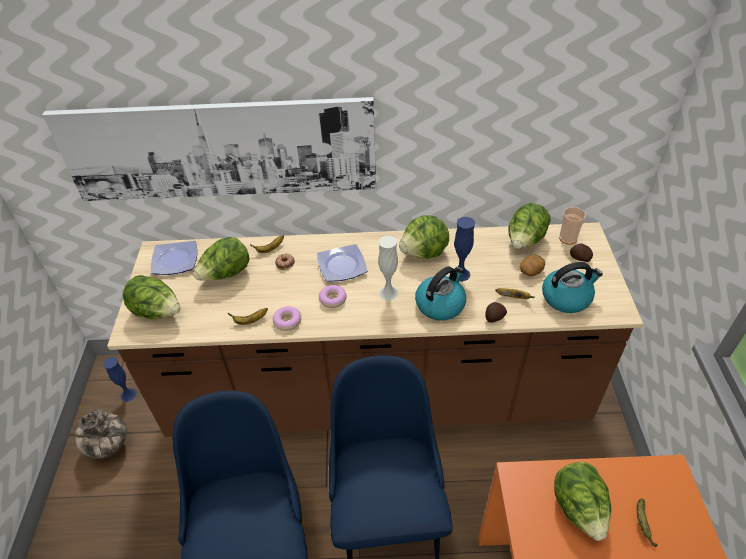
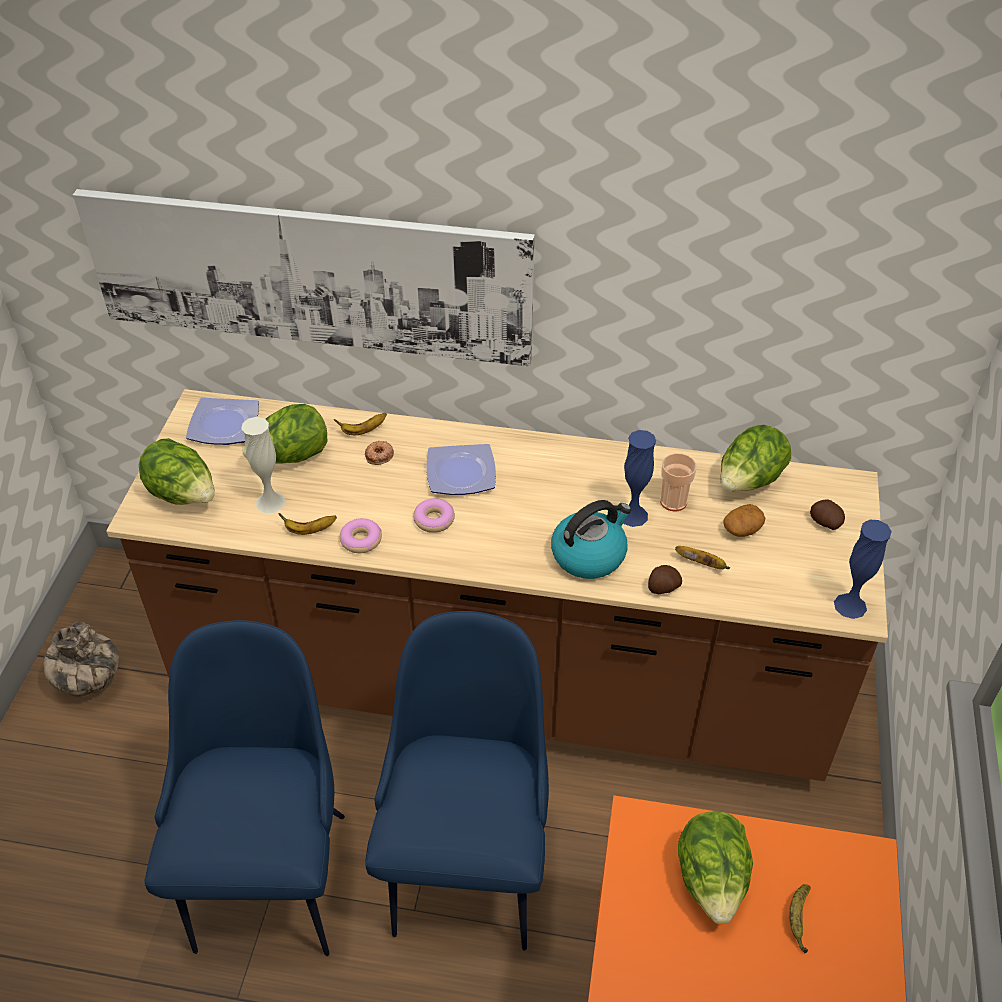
camera: 10 degrees right, 0 degrees up
(128, 395) = (132, 613): blue vase -> blue vase (850, 605)
(388, 293) = (517, 525): white vase -> white vase (270, 502)
(424, 253) = (589, 474): lettuce -> none
(566, 297) = (783, 578): kettle -> none
(567, 238) = (817, 489): cup -> cup (673, 501)

